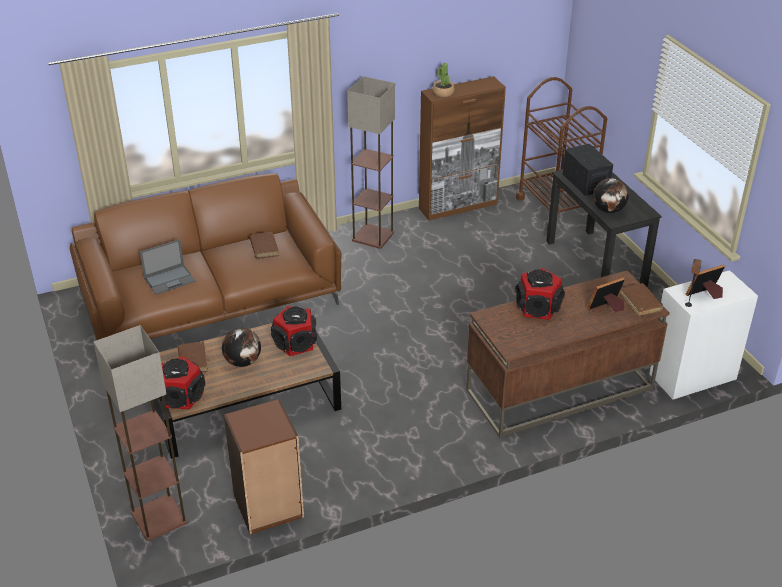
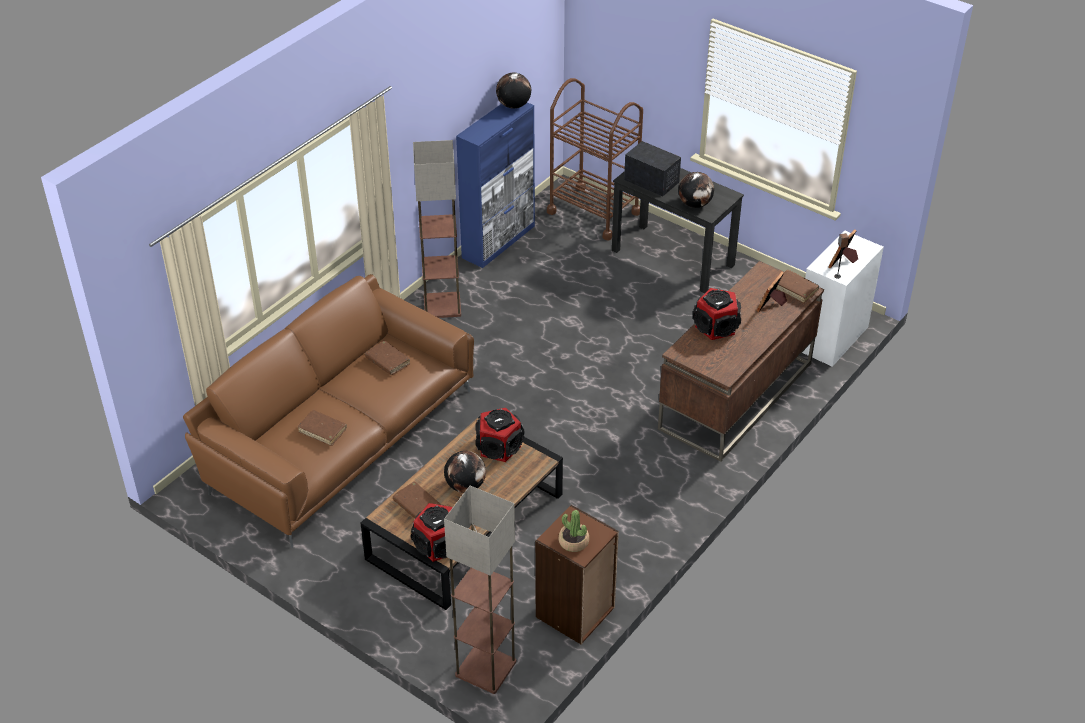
camera: 30 degrees left, 5 degrees up
(170, 279) = (322, 431): laptop -> brown book
(443, 93) = (480, 131): potted plant -> potted plant (573, 542)
(458, 206) = (499, 241): brown cabinet -> blue cabinet
(488, 83) = (513, 105): none -> globe

